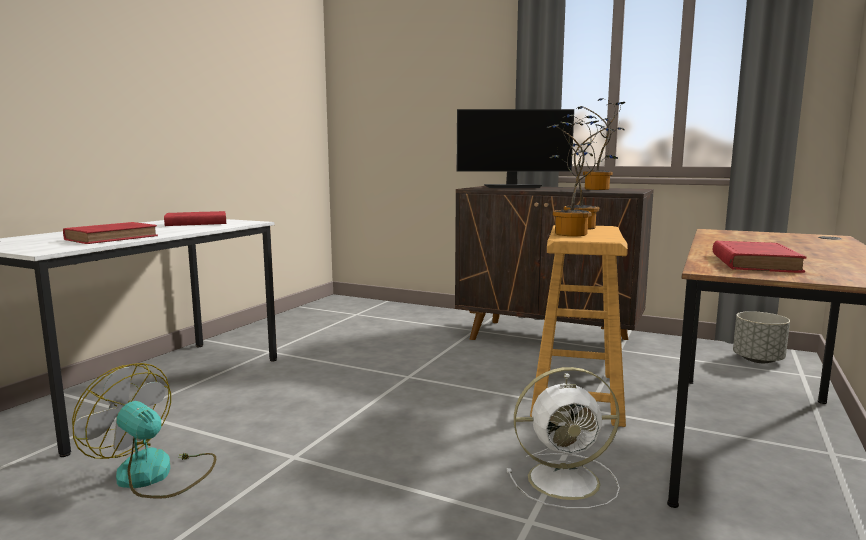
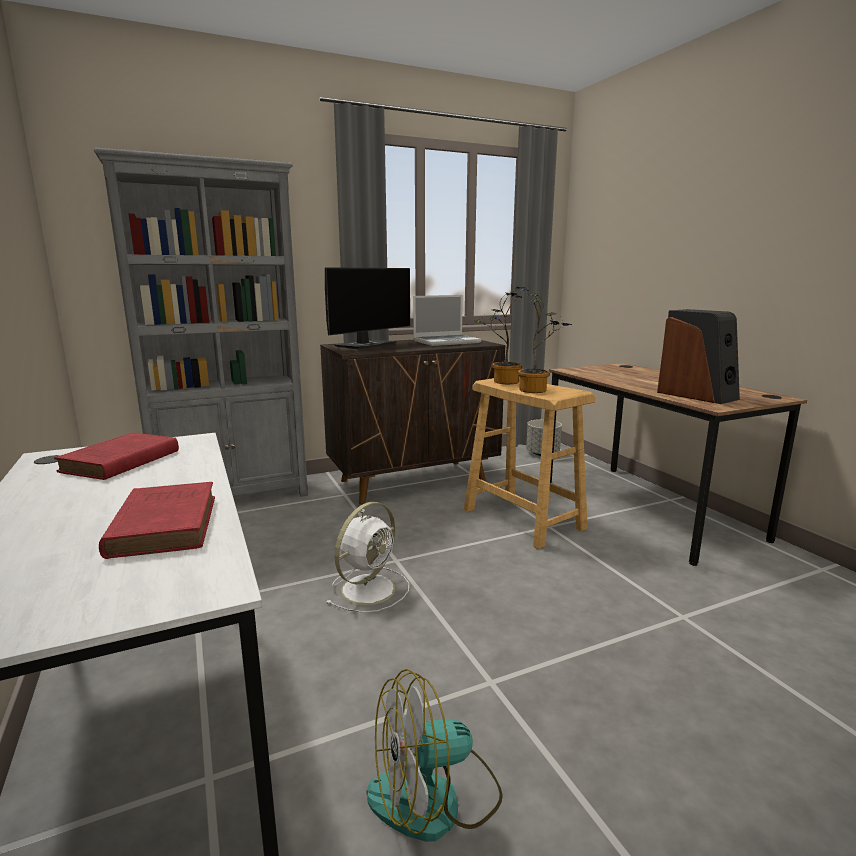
camera: 50 degrees left, 5 degrees up
(405, 310) = (234, 496): none -> grey bookcase
(567, 480) = (640, 580): white fan -> white fan (370, 588)
(599, 189) = (447, 342): potted plant -> laptop
(753, 262) = (697, 395): red book -> speaker

